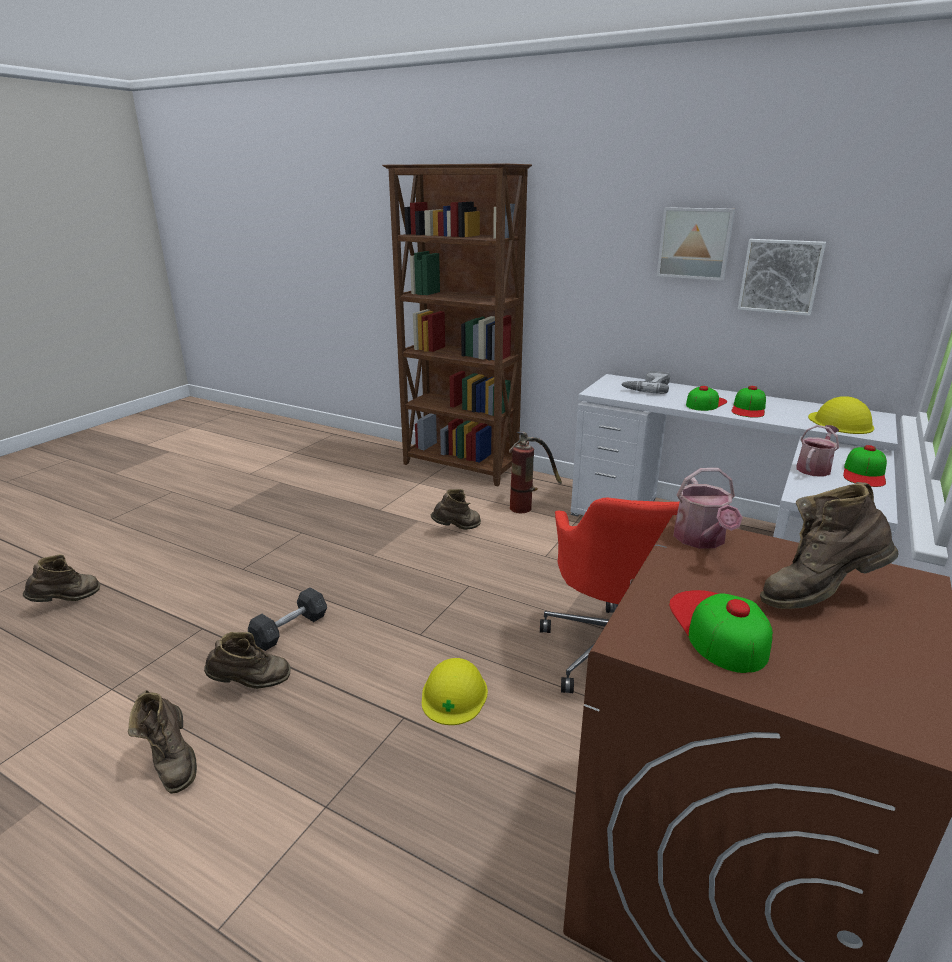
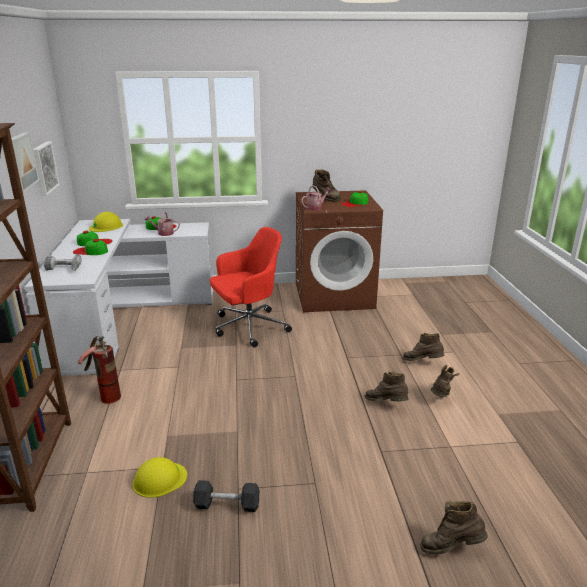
camera: 125 degrees left, 0 degrees up
(290, 629) = (341, 417): grey dumbbell -> grey dumbbell (227, 505)
(454, 694) = (321, 352): yellow hard hat -> yellow hard hat (159, 479)
(457, 529) = (168, 411): brown boot -> brown boot (422, 363)

